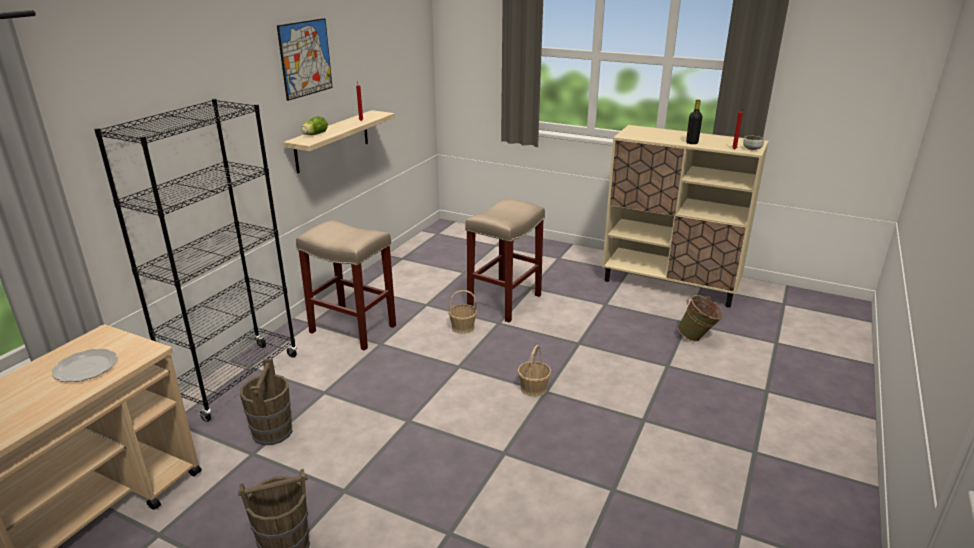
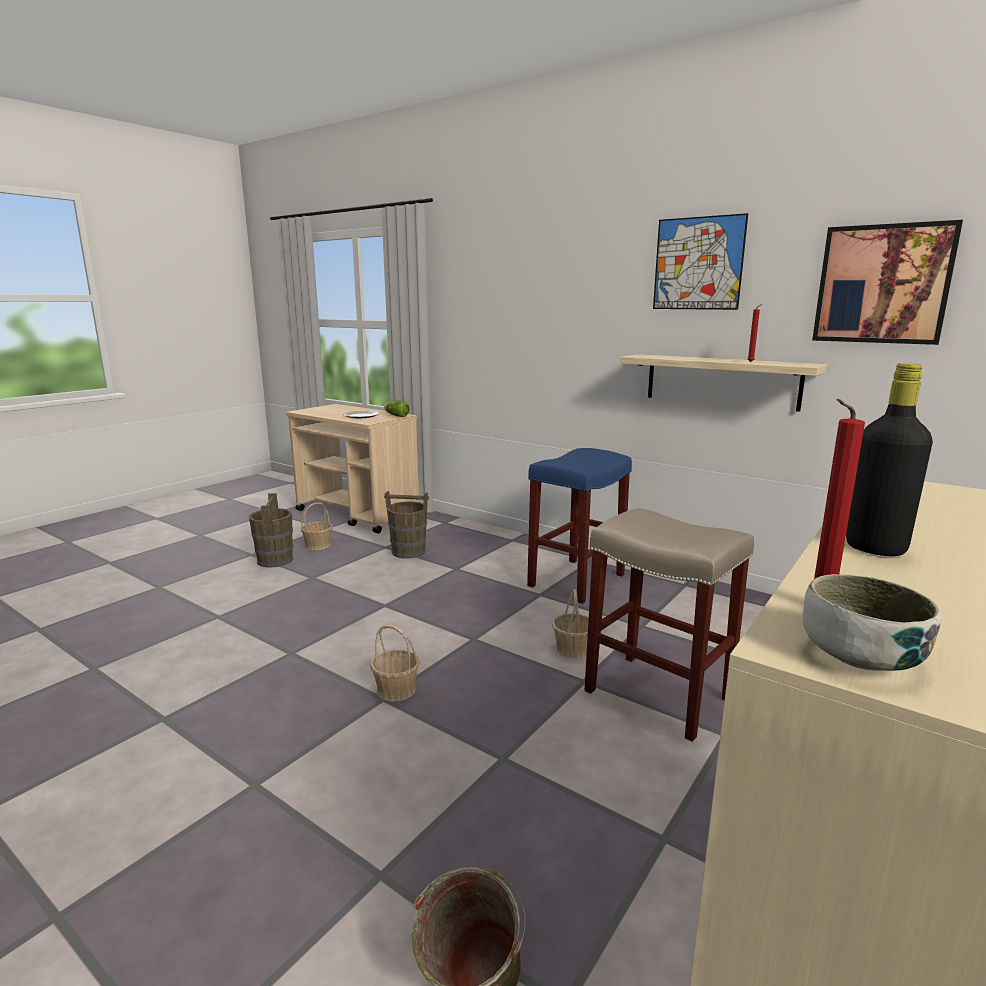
camera: 100 degrees right, 10 degrees down
(233, 519) = (318, 545): none -> basket
(236, 380) = (491, 537): black bookcase -> none
(314, 135) = (668, 356): lettuce -> lettuce (396, 415)
(351, 329) = (576, 580): beige stool -> blue stool
(381, 57) = (882, 284): none -> picture

